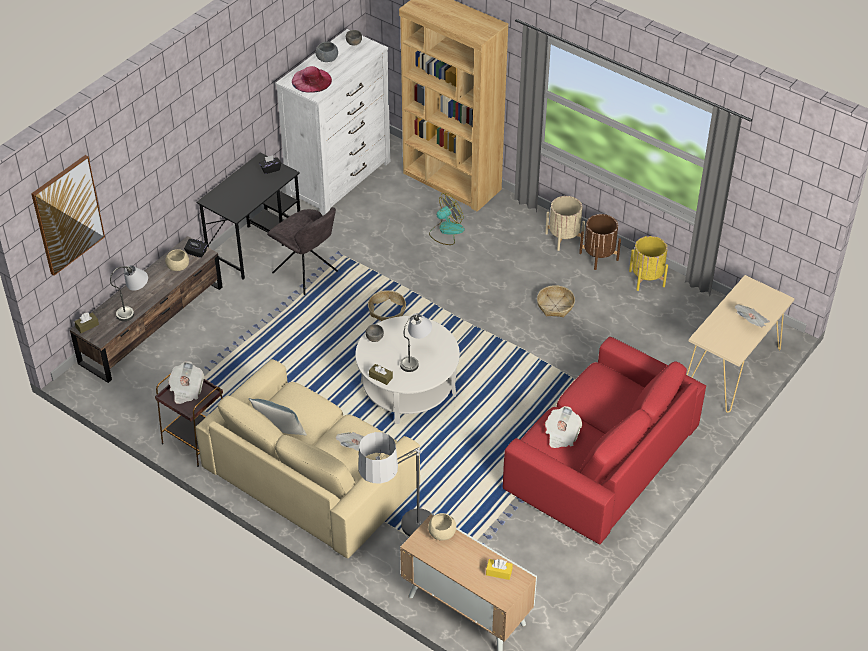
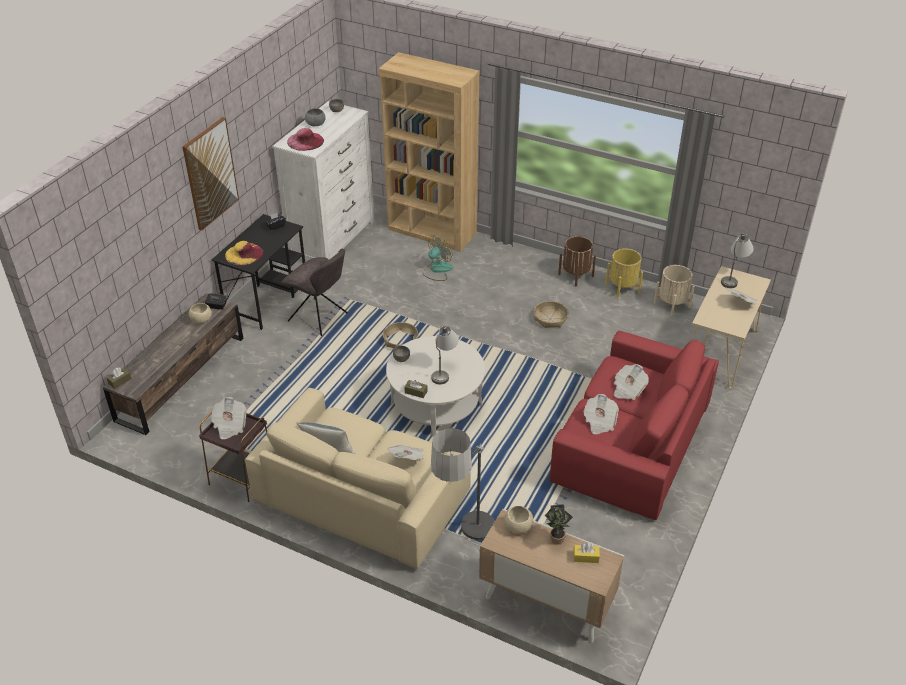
camera: 10 degrees left, 5 degrees down
(67, 215) = (91, 267): picture -> picture (210, 173)
(135, 308) = (165, 360): grey table lamp -> grey table lamp (733, 277)
(231, 199) = (244, 254): none -> yellow hat
(475, 549) = (556, 537): none -> potted plant
(564, 238) = (541, 264): beige planter -> beige planter (672, 305)
(603, 403) = (628, 389): none -> newspaper

